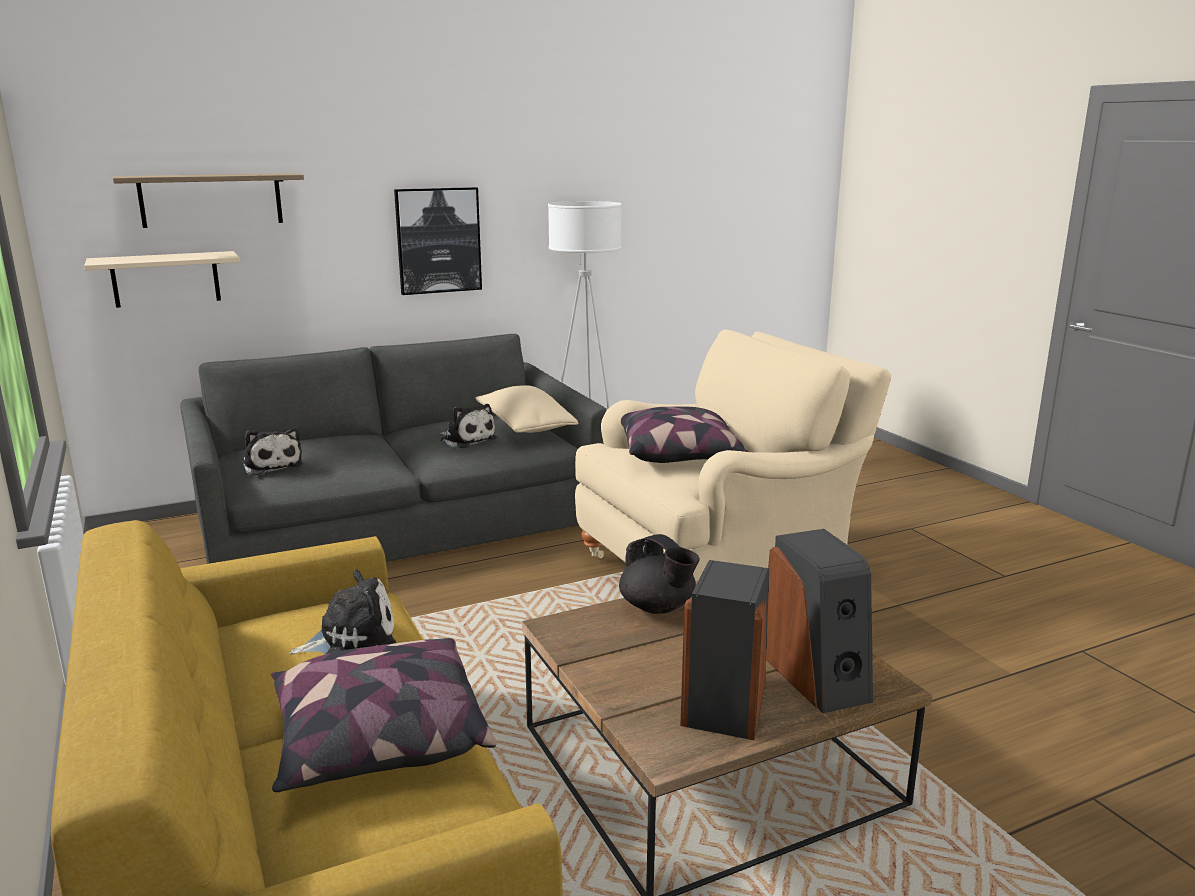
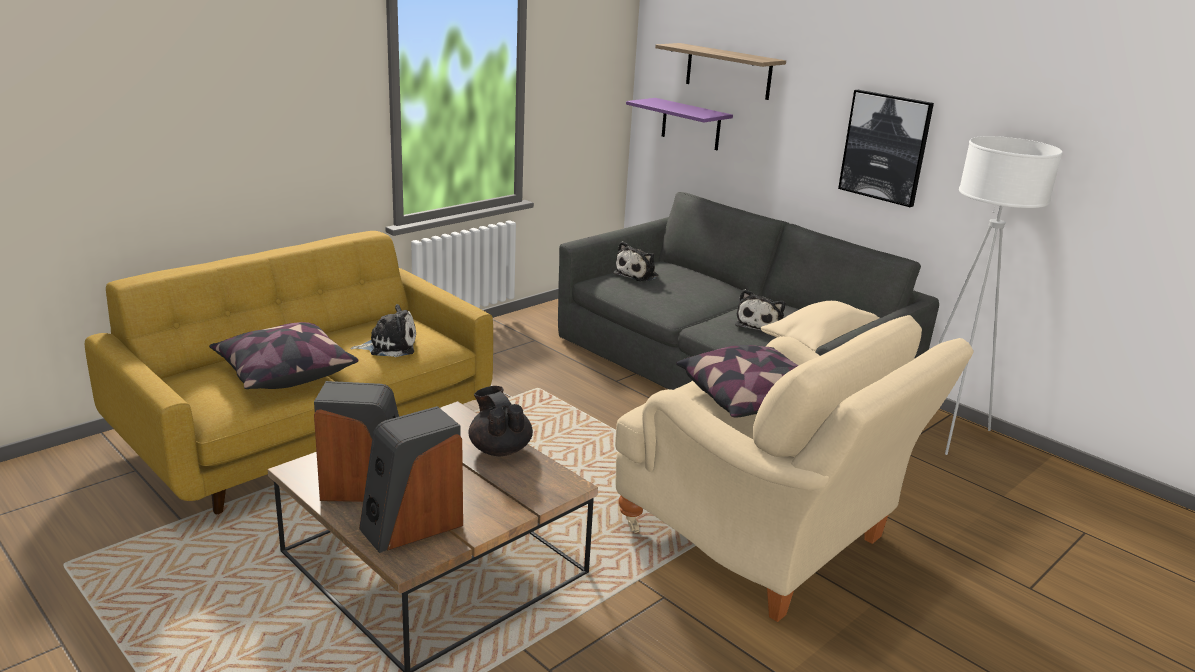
camera: 70 degrees right, 5 degrees up
(166, 279) = (691, 124): beige shelf -> purple shelf
(352, 639) = (389, 346): plush toy -> plush toy turned 60 degrees counterclockwise
(658, 607) = (499, 449): black teapot -> black teapot turned 120 degrees clockwise

